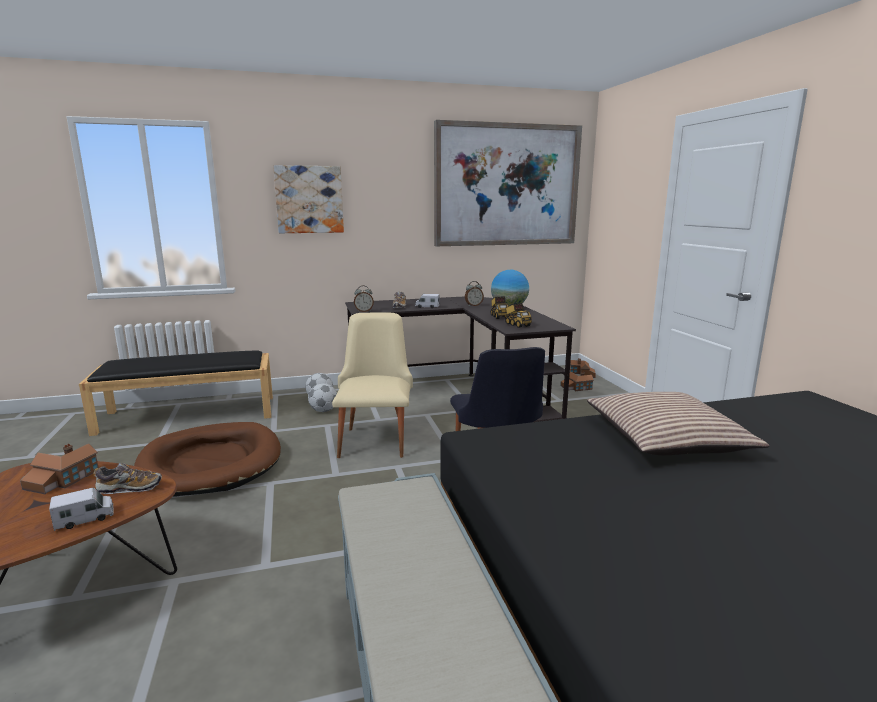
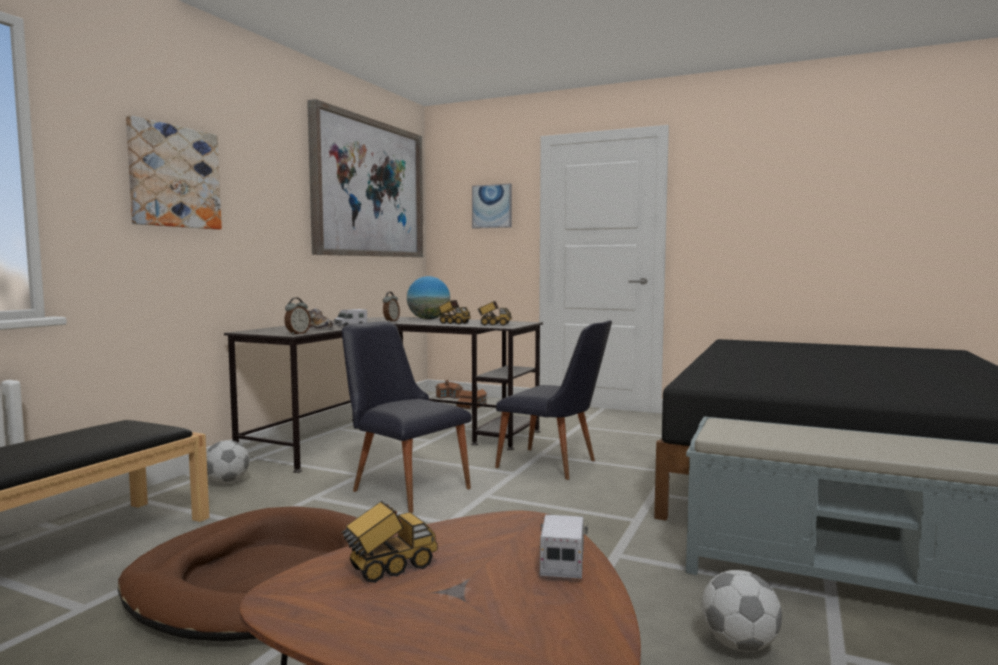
camera: 50 degrees left, 10 degrees down
(62, 480) = (389, 568): toy house -> toy truck
(130, 488) = (503, 531): shoe -> none
(323, 411) = (268, 489): football -> football (739, 645)
(375, 438) = (404, 487): beige chair -> black chair
(632, 195) = (492, 206): none -> picture
(666, 439) = (757, 363): pillow -> none

